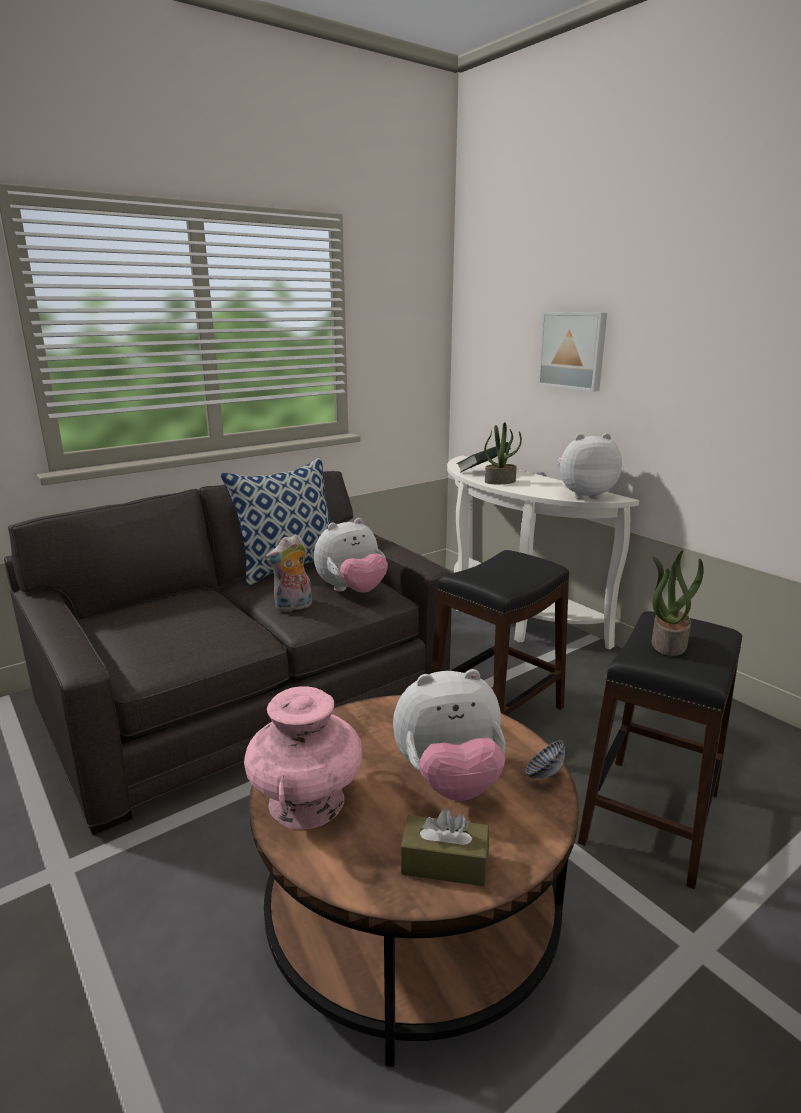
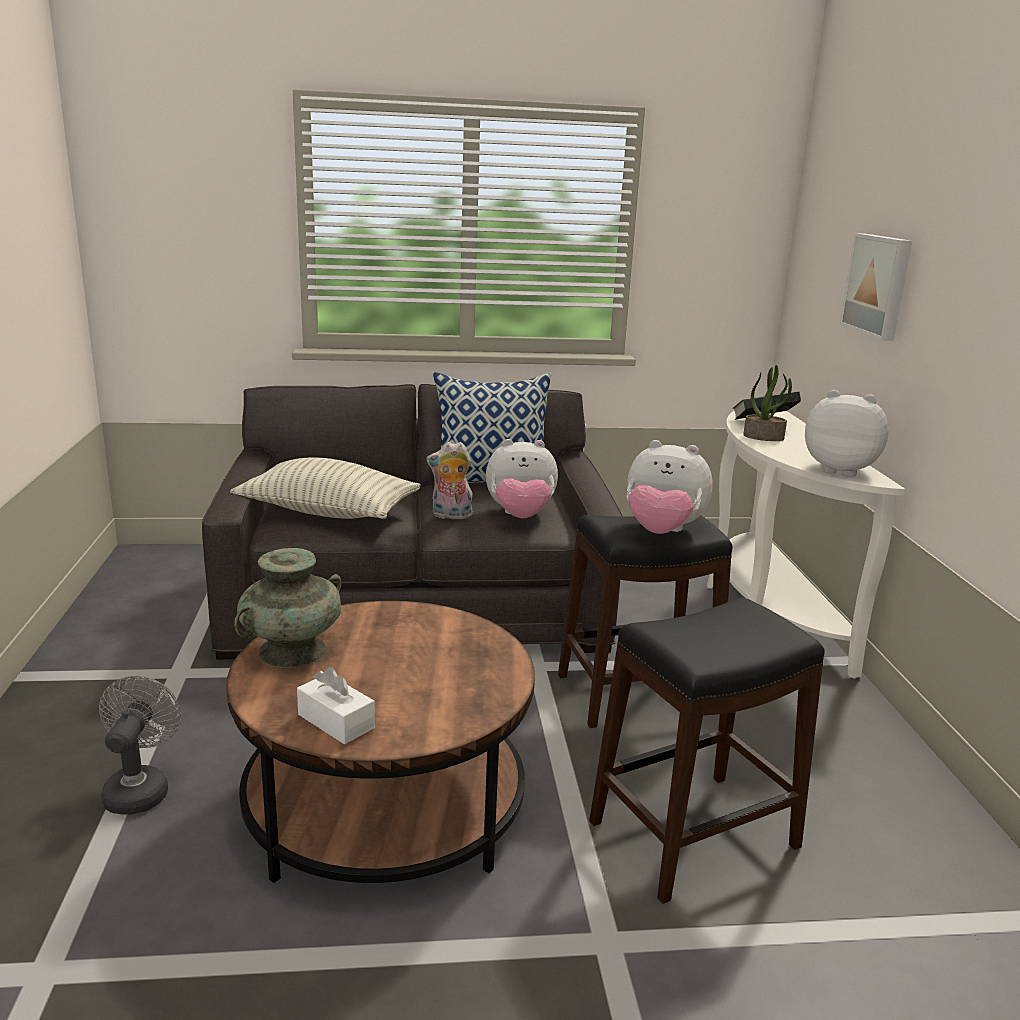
camera: 30 degrees right, 0 degrees up
(140, 1039) = (140, 788): none -> grey fan
(173, 637) = (328, 512): none -> pillow
(307, 801) = (293, 651): pink vase -> turquoise vase
(444, 863) = (336, 721): brown tissue box -> white tissue box
(449, 781) = (412, 677): plush toy -> plush toy (662, 532)
(543, 774) = (495, 701): bowl -> none
(668, 643) = (710, 627): potted plant -> none

